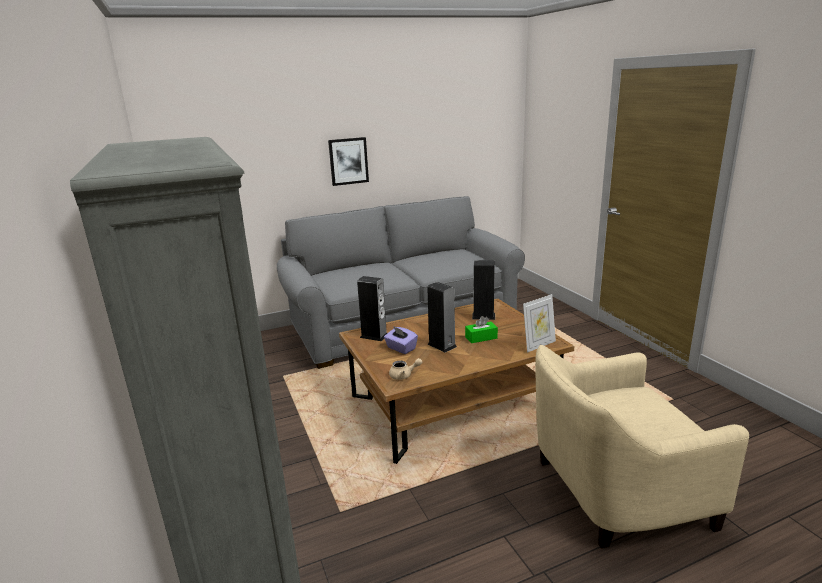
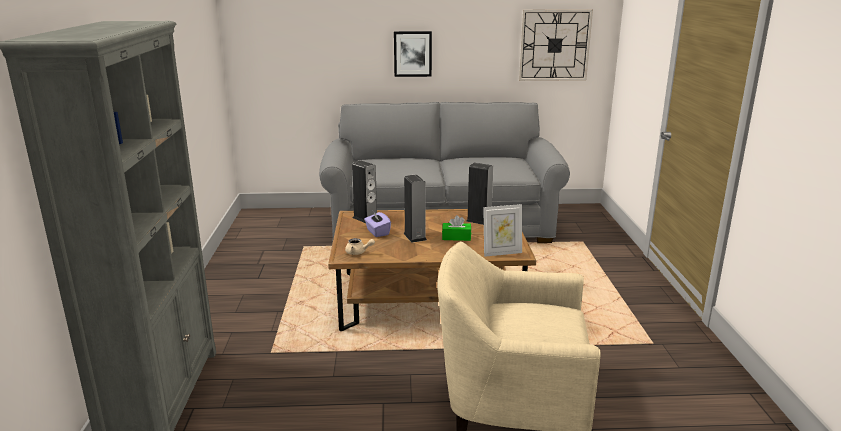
camera: 20 degrees right, 0 degrees up
(473, 141) = (554, 45): none -> wall clock

